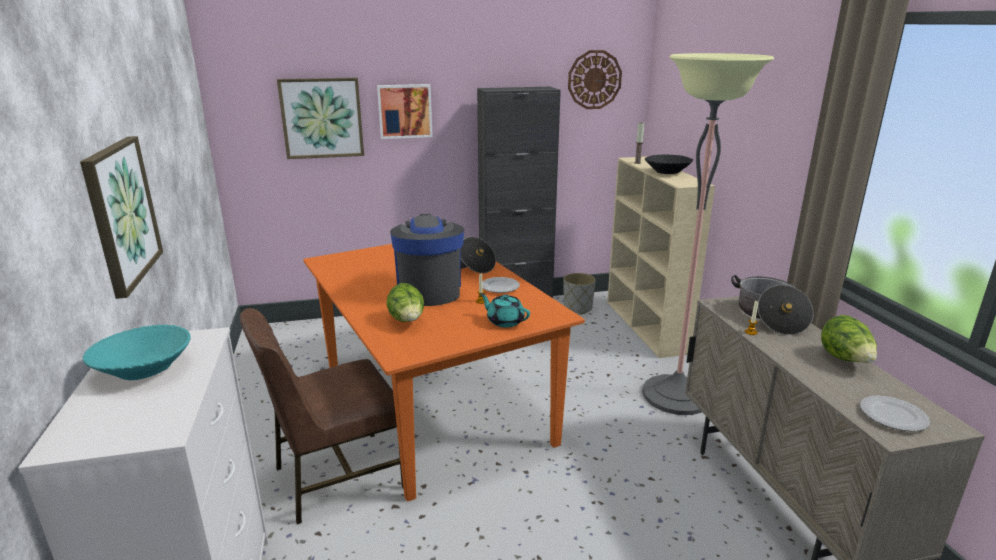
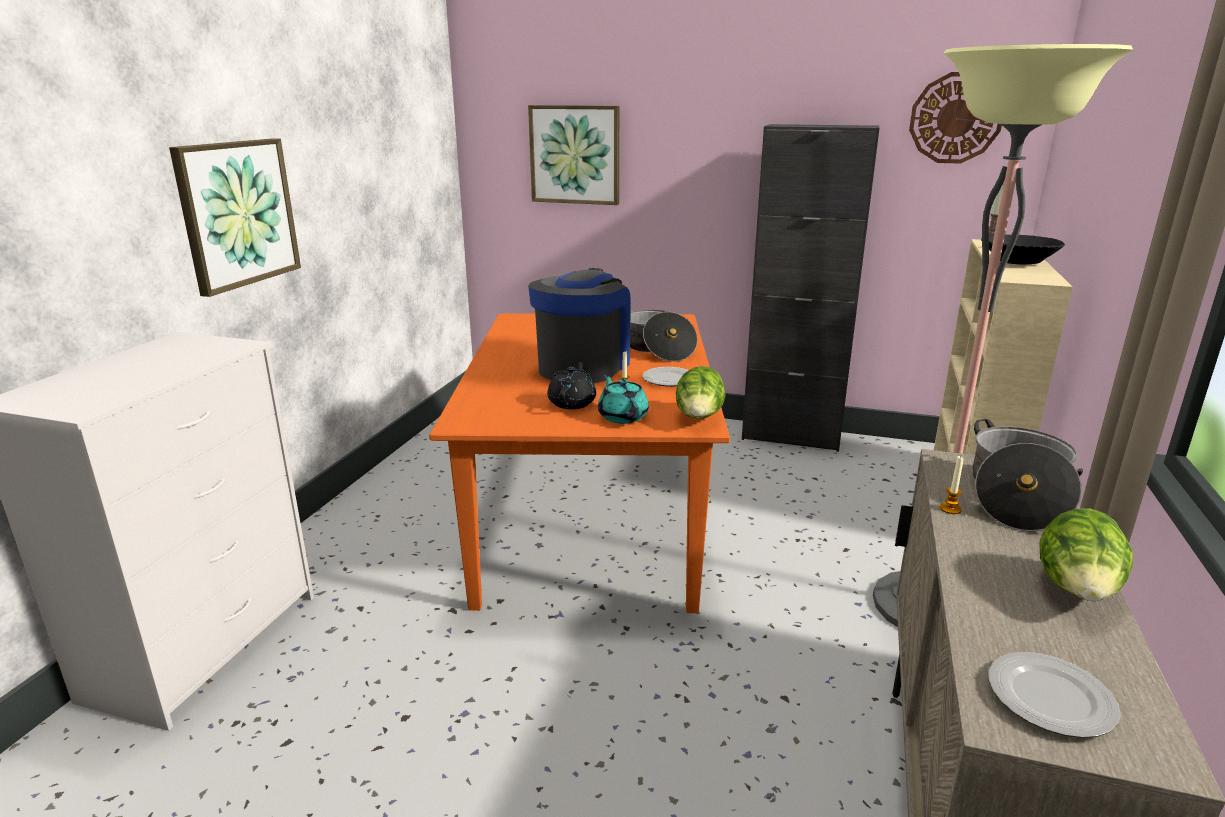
camera: 30 degrees right, 0 degrees up
(144, 370) = (152, 359): turquoise bowl -> none
(337, 477) = (426, 560): brown chair -> none
(405, 111) = (673, 151): picture -> none
(407, 321) = (516, 392): lettuce -> lettuce (699, 419)
(458, 319) = (572, 402): none -> black teapot
(578, 308) = (879, 457): grey planter -> none

